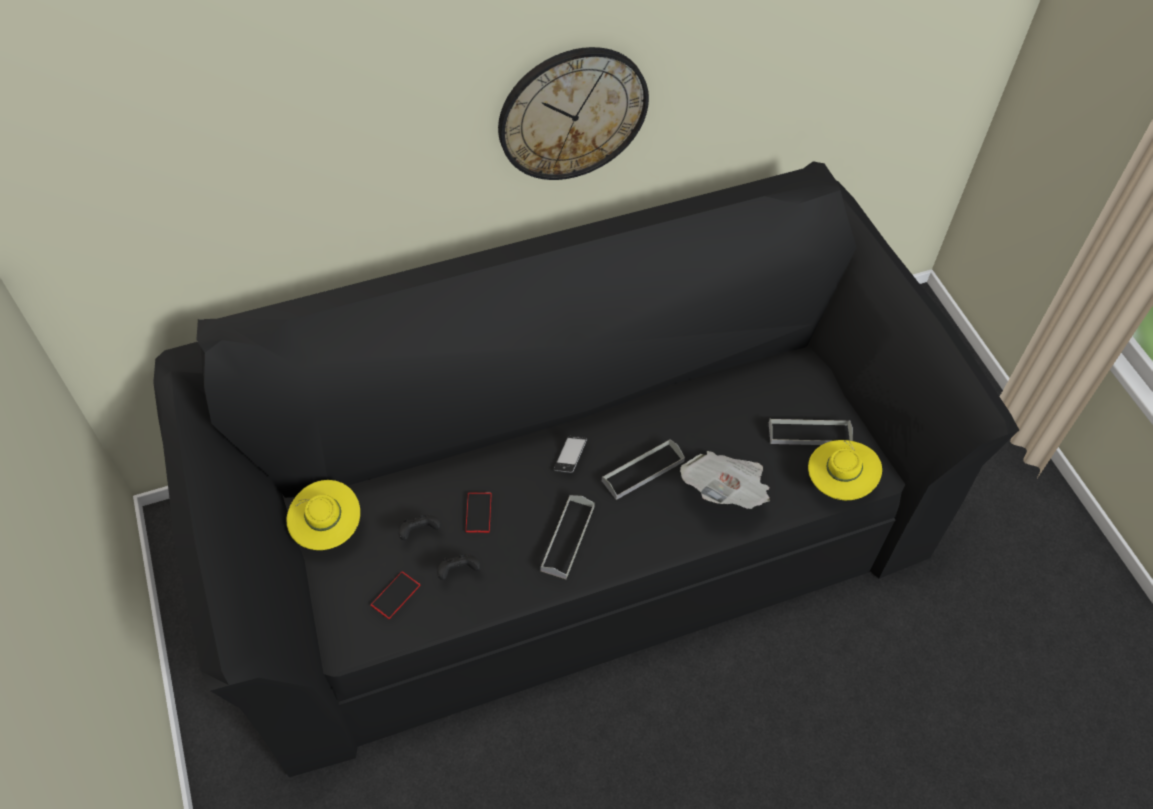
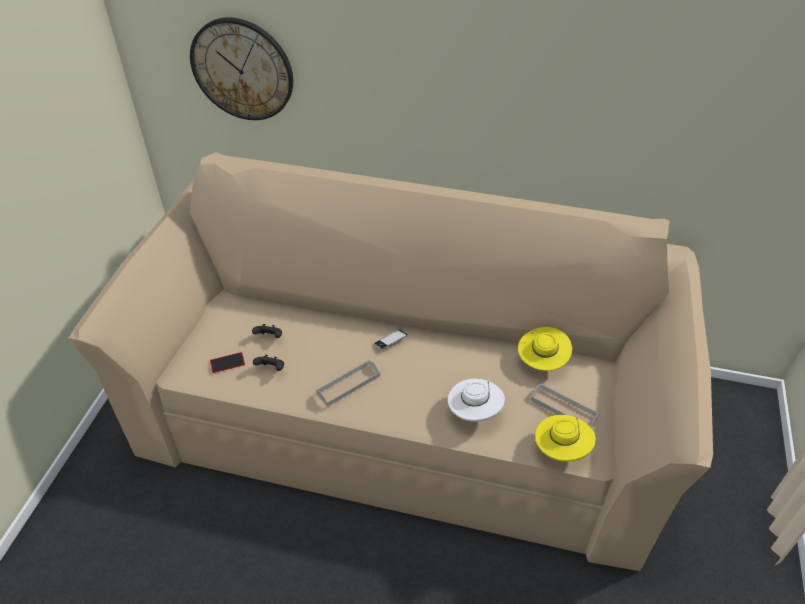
camera: 35 degrees right, 10 degrees down
(327, 529) = (225, 311): yellow hat -> yellow hat (541, 362)
(478, 512) = (310, 344): phone -> none
(572, 113) = (484, 108): wall clock -> wall clock (242, 69)
(572, 522) = (403, 410): black sofa -> beige sofa
(643, 471) = (428, 372): grey tray -> none
(726, 491) = (474, 412): newspaper -> white hat

